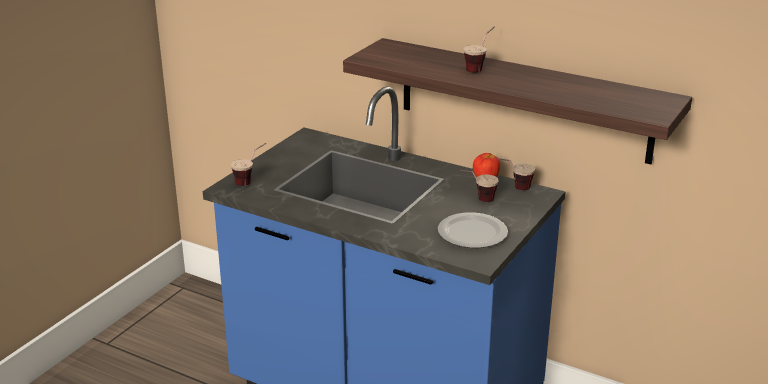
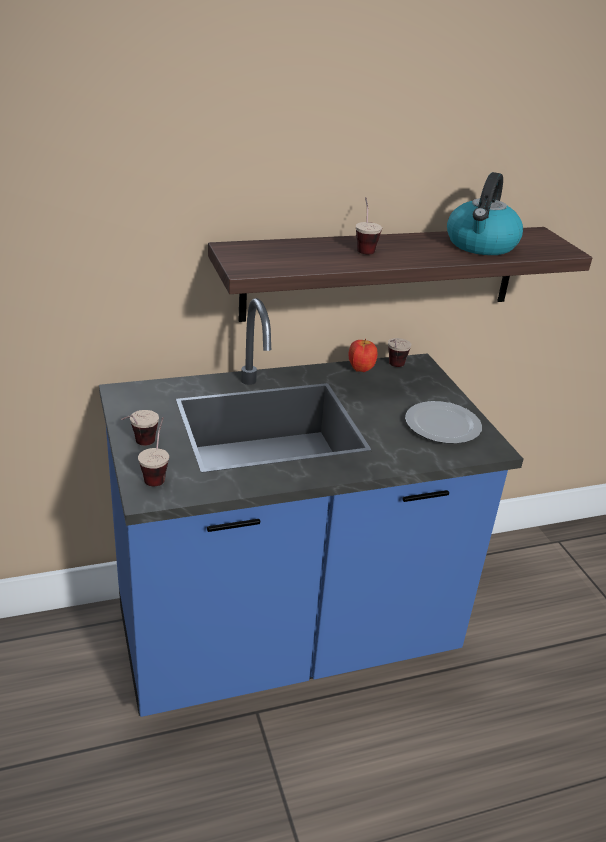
camera: 50 degrees left, 5 degrees up
(477, 200) = (389, 392): cup -> cup (139, 446)
(582, 91) = (481, 245): none -> kettle

